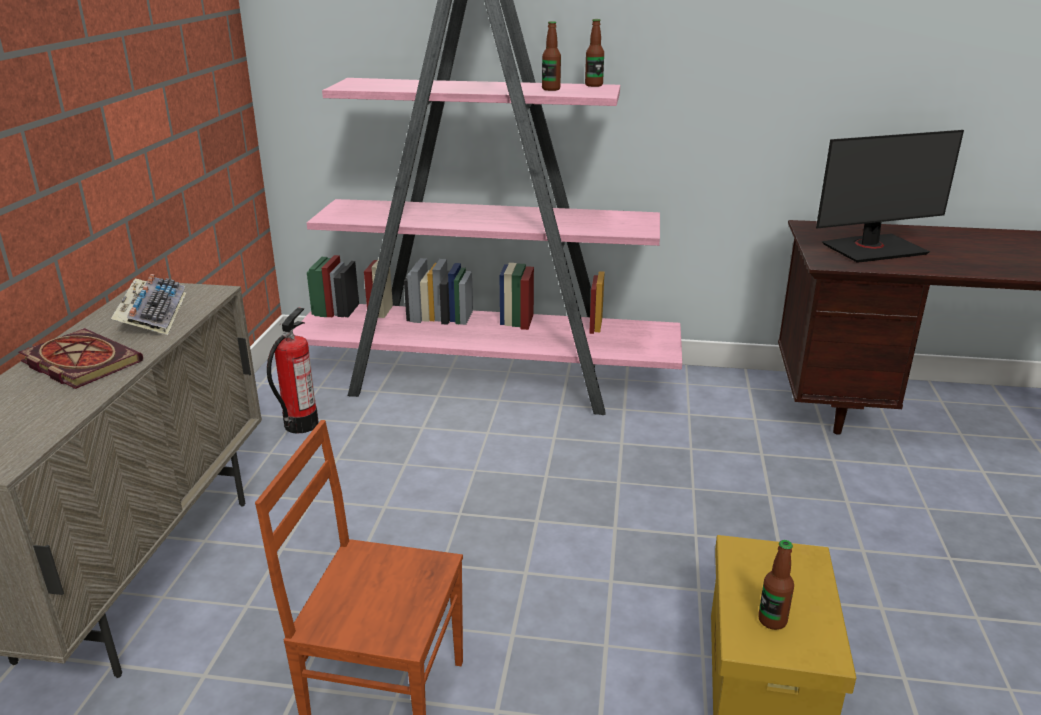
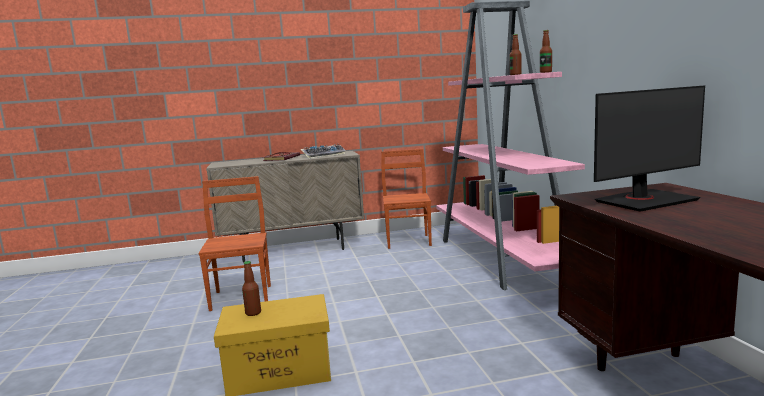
camera: 70 degrees right, 15 degrees down
(301, 424) = (409, 241): fire extinguisher -> brown chair
(873, 249) = (644, 201): monitor -> monitor turned 75 degrees counterclockwise

